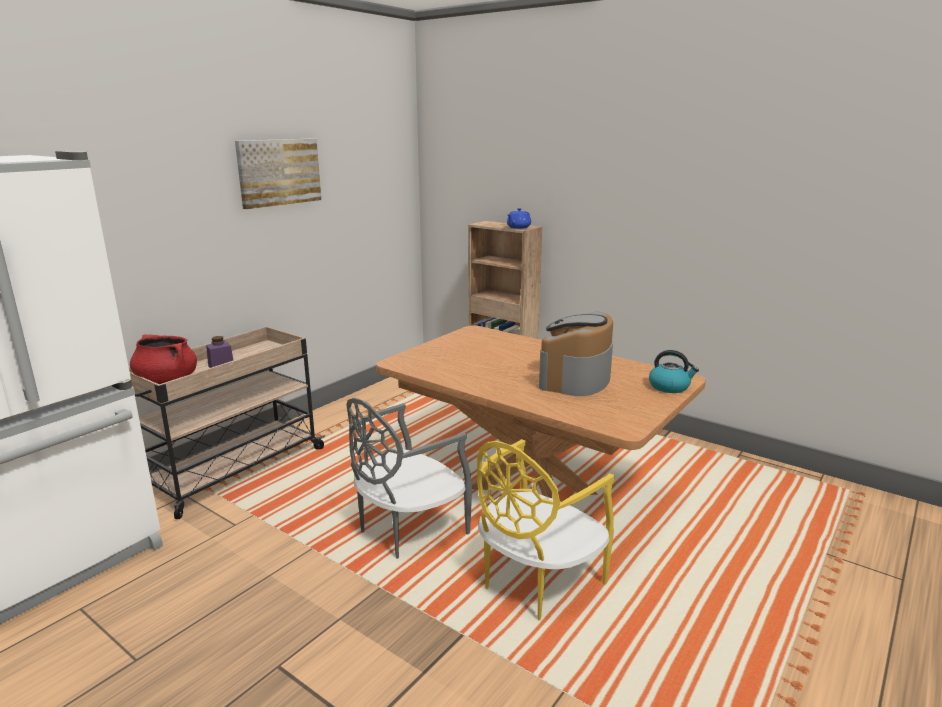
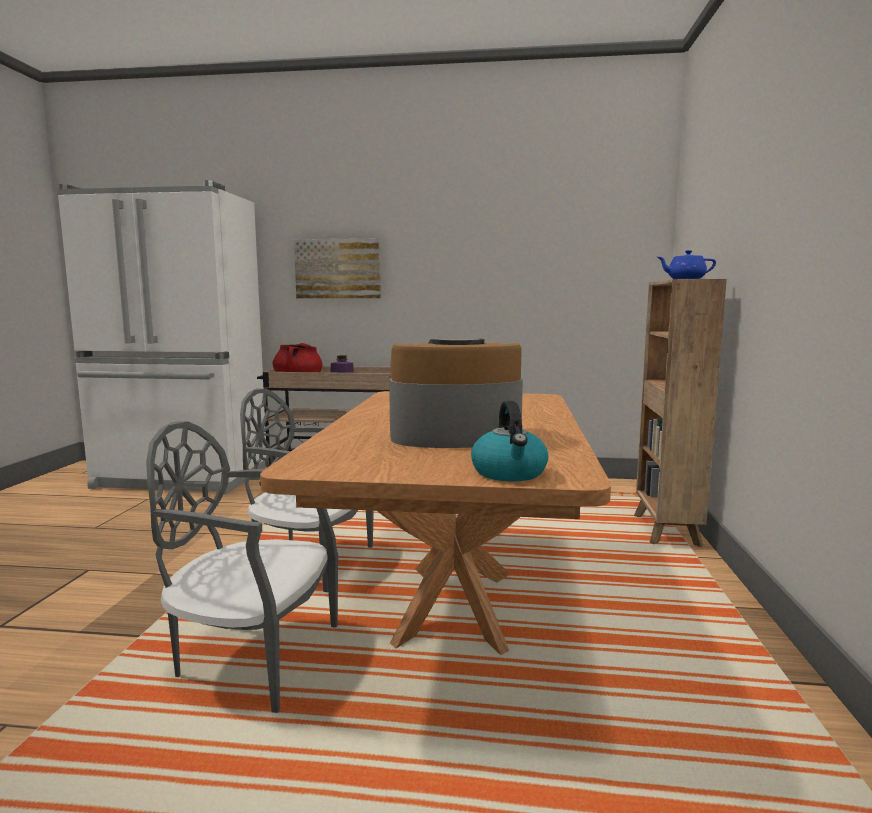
camera: 60 degrees right, 10 degrees down
(279, 172) = (462, 225): picture -> picture (338, 269)
(536, 582) = (253, 657): yellow chair -> grey chair

